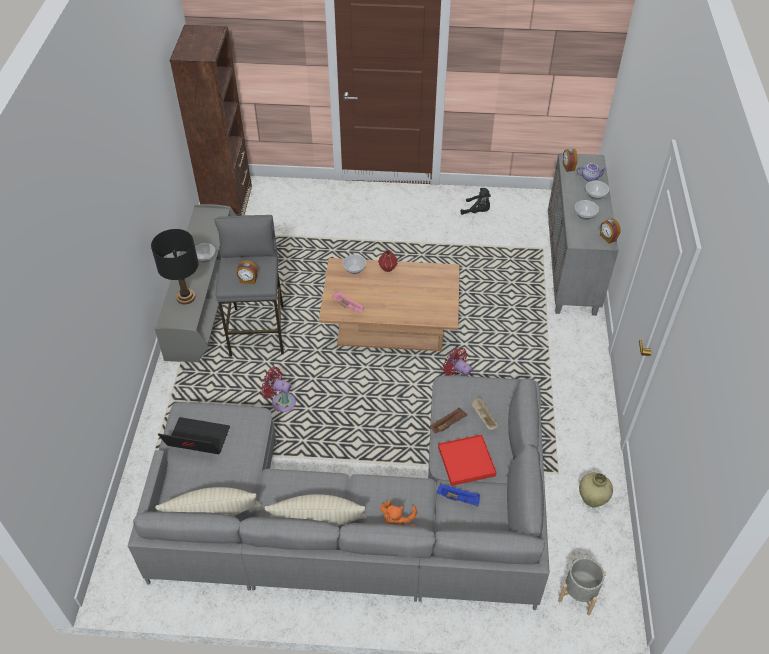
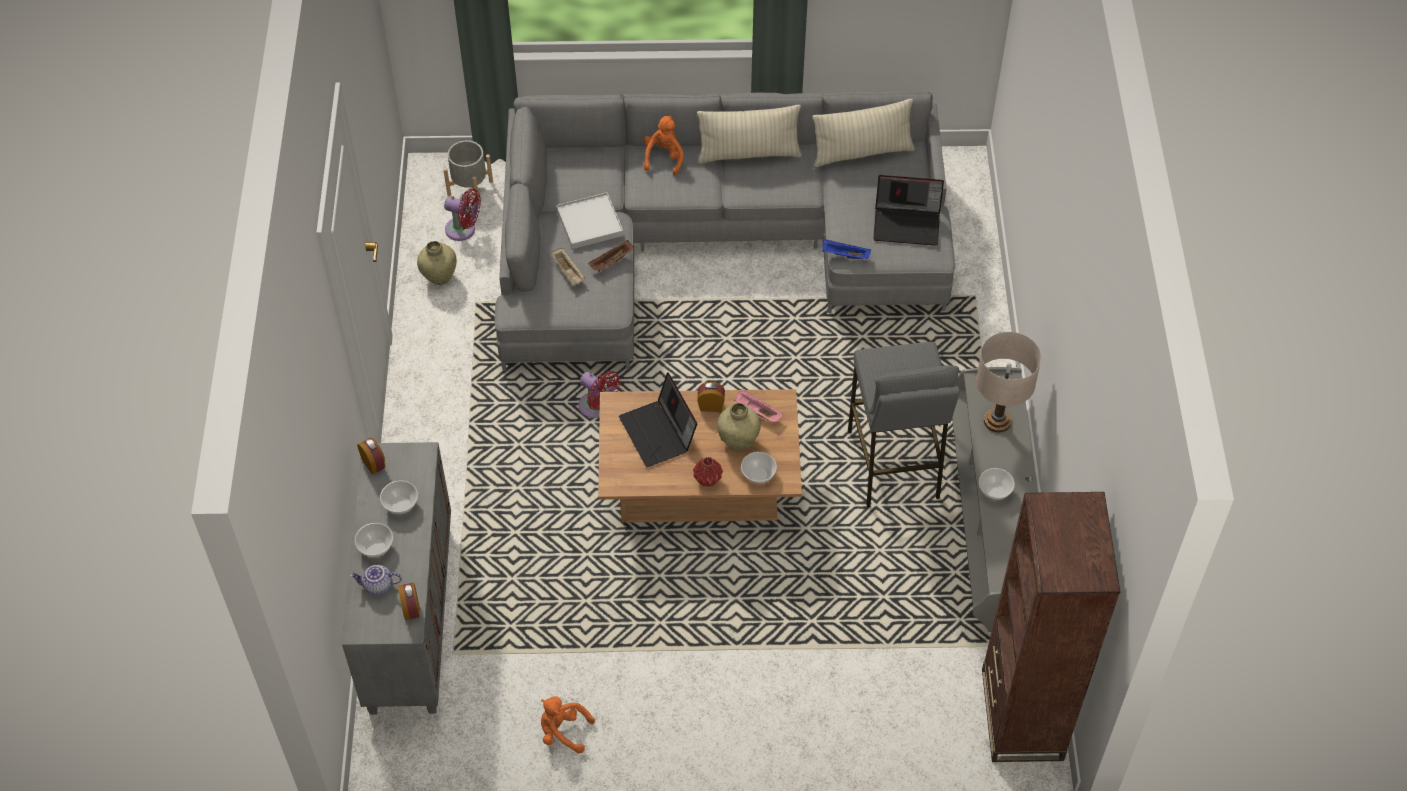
camera: 175 degrees right, 5 degrees up
(185, 297) = (997, 421): black table lamp -> beige table lamp
(248, 280) = (896, 360): alarm clock -> alarm clock (711, 405)
(281, 401) = (834, 365): red fan -> red fan (463, 230)
(364, 289) = (738, 441): none -> beige vase
(417, 297) = (659, 433): none -> laptop
(459, 498) = (598, 186): blue tray -> blue tray (844, 255)
(466, 461) = (589, 223): red tray -> white tray
(477, 211) = (563, 731): black plush toy -> orange plush toy

